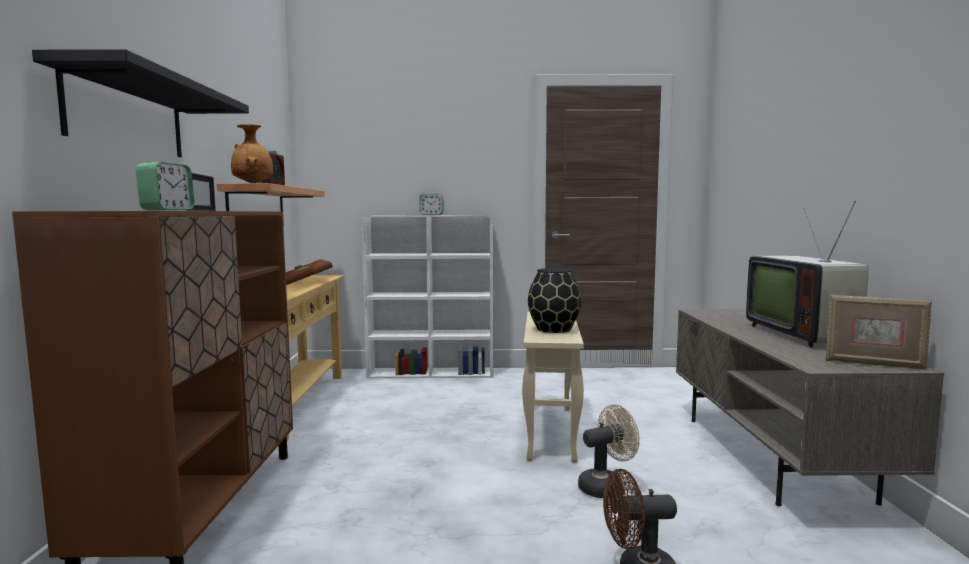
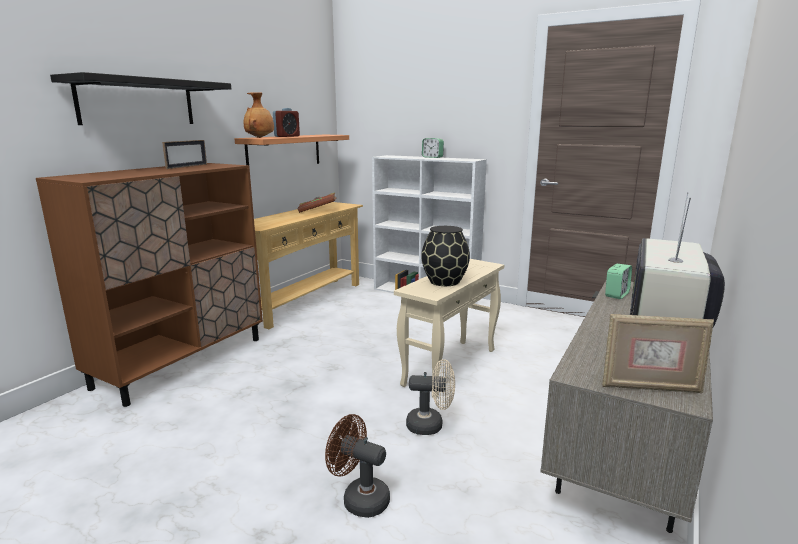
camera: 30 degrees right, 10 degrees up
(167, 210) = (118, 176): alarm clock -> alarm clock (616, 295)
(873, 364) = (650, 387): picture frame -> picture frame turned 45 degrees counterclockwise

